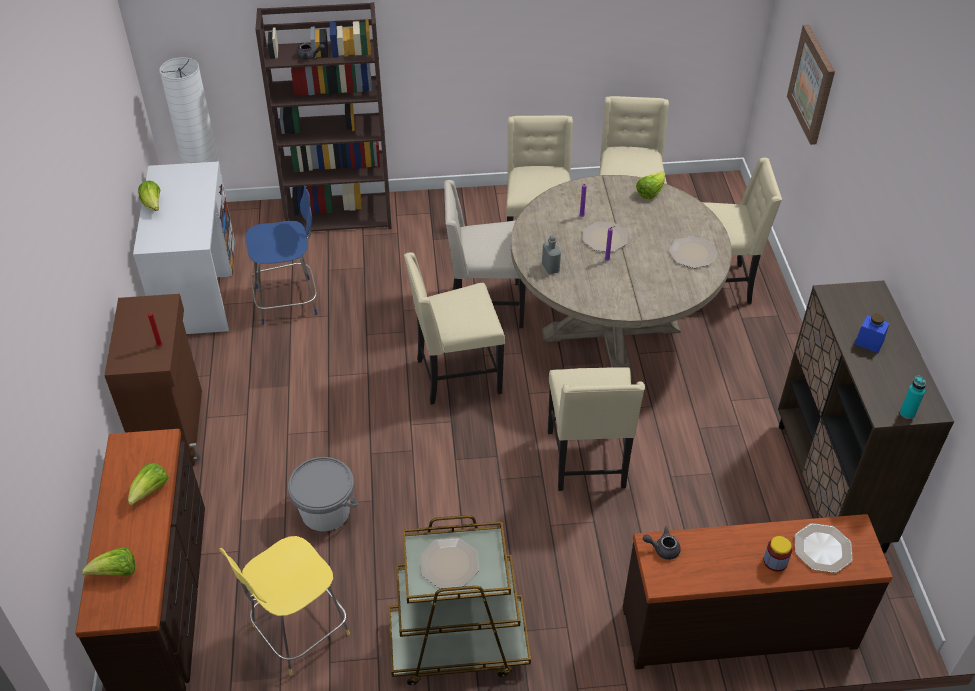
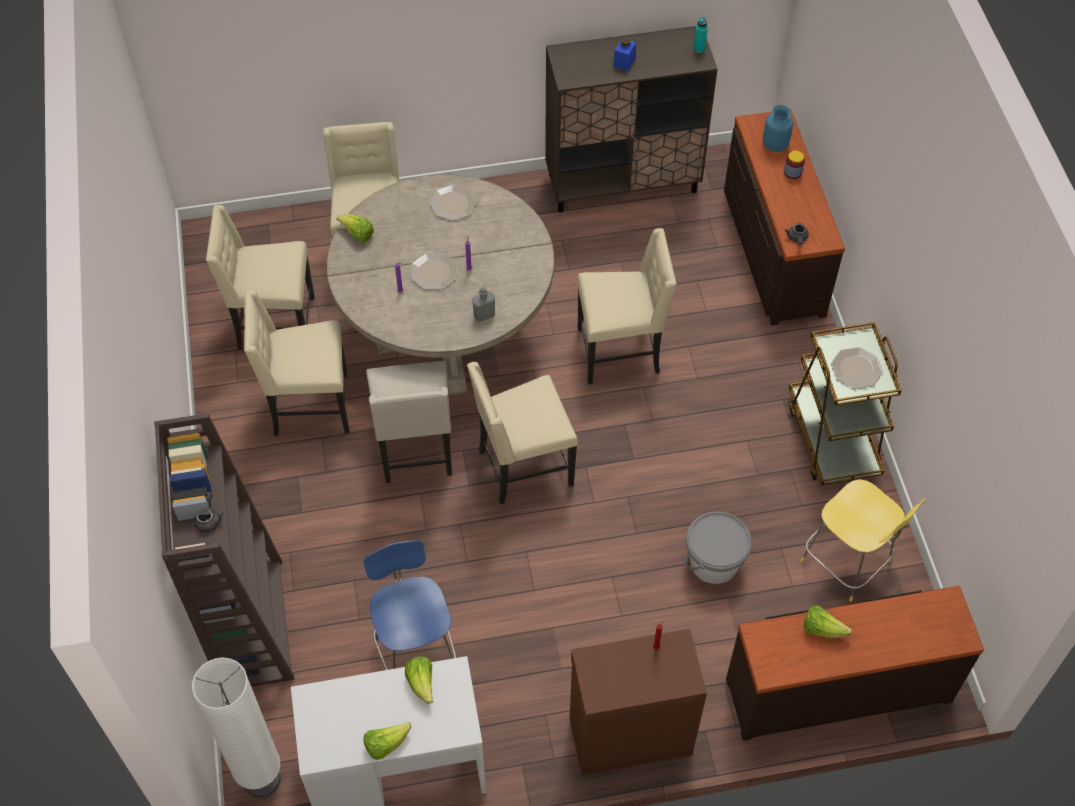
camera: 95 degrees left, 10 degrees up
(116, 573) = (917, 633): lettuce -> lettuce (422, 683)
(456, 376) = (523, 467): beige chair -> beige chair turned 90 degrees clockwise
(812, 84) = (291, 48): picture -> none
(822, 549) = (775, 144): plate -> blue vase

